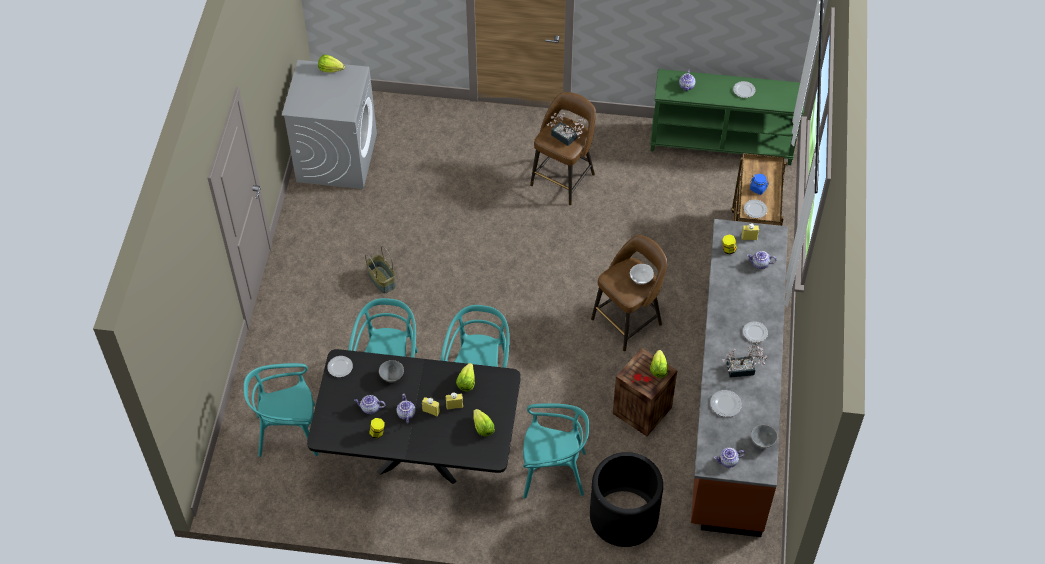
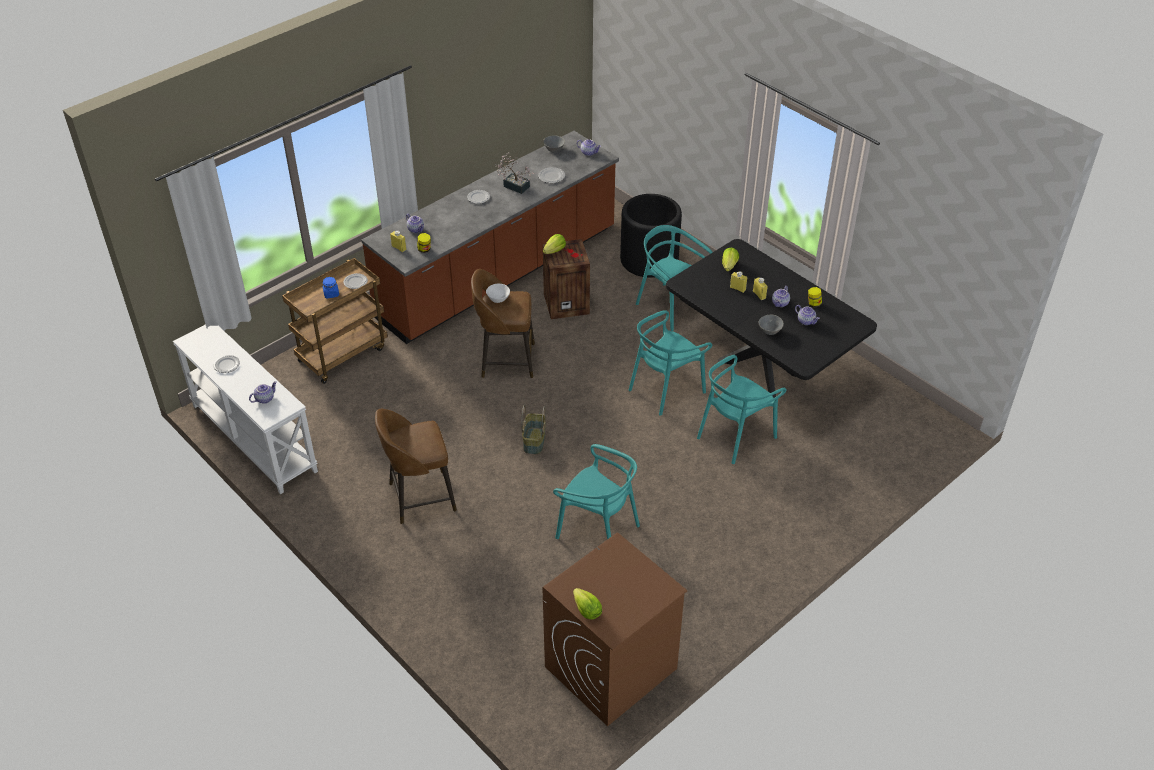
camera: 140 degrees left, 10 degrees down
(288, 432) = (857, 443): turquoise chair -> turquoise chair (598, 529)
(336, 157) = (610, 668): grey washing machine -> brown washing machine
(340, 367) = (807, 360): plate -> none
(382, 280) = (675, 513): basket -> basket (534, 441)
(466, 382) = (713, 297): lettuce -> none
(566, 138) = (417, 436): potted plant -> none
(722, 143) = (252, 438): green console table -> white console table

